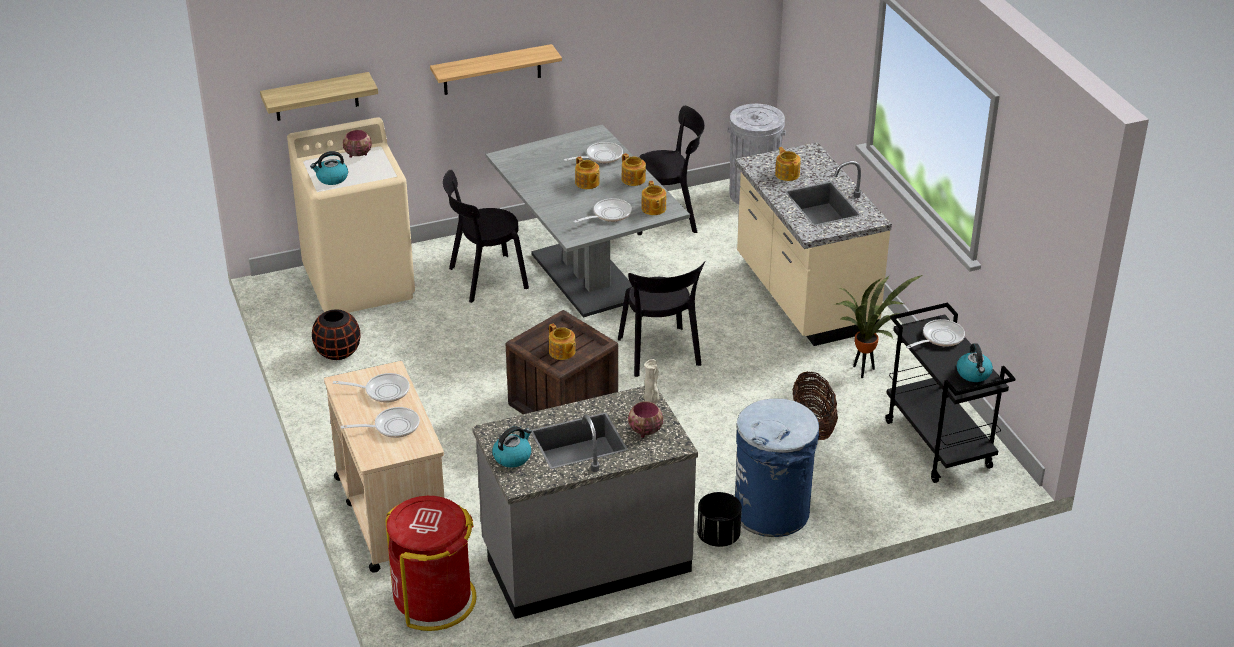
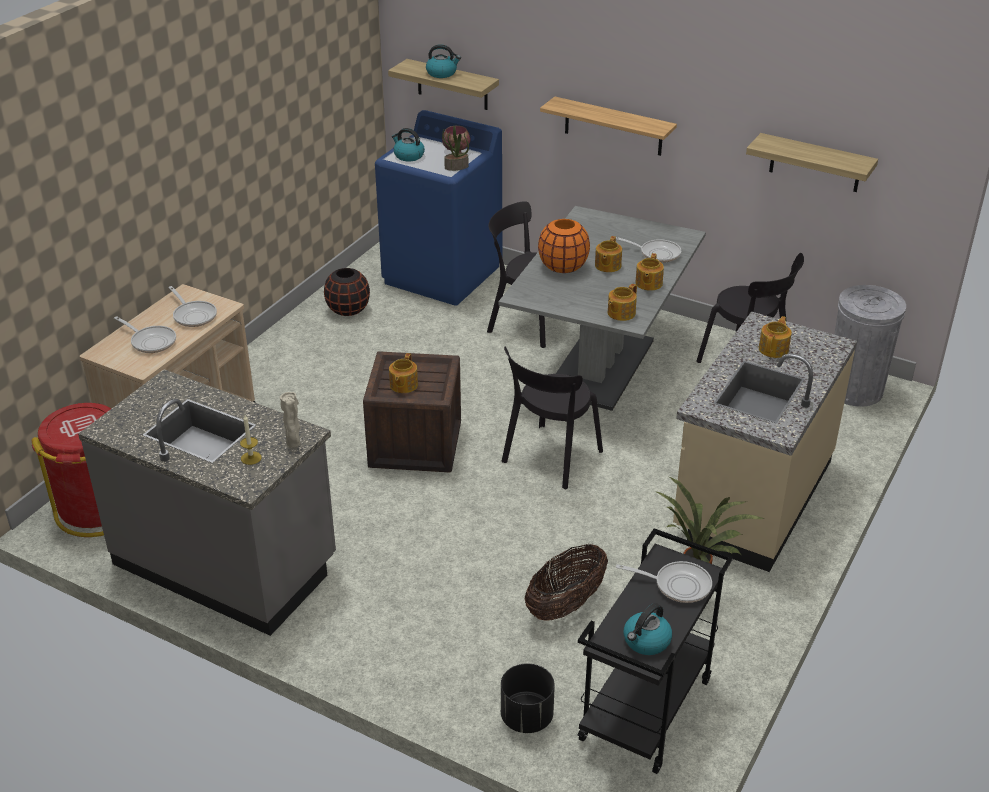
camera: 50 degrees right, 0 degrees up
(359, 283) = (443, 275): beige washing machine -> blue washing machine
(385, 167) = (456, 167): none -> potted plant
(512, 457) = (140, 408): kettle -> kettle (442, 73)
(561, 200) = (563, 267): none -> orange vase
(609, 214) = (578, 297): frying pan -> none
(644, 430) = (251, 458): bowl -> candle
(674, 29) = (815, 163): none -> shelf
(718, 537) = (335, 627): black planter -> black planter (526, 717)
(772, 512) = (407, 644): blue trash can -> none

